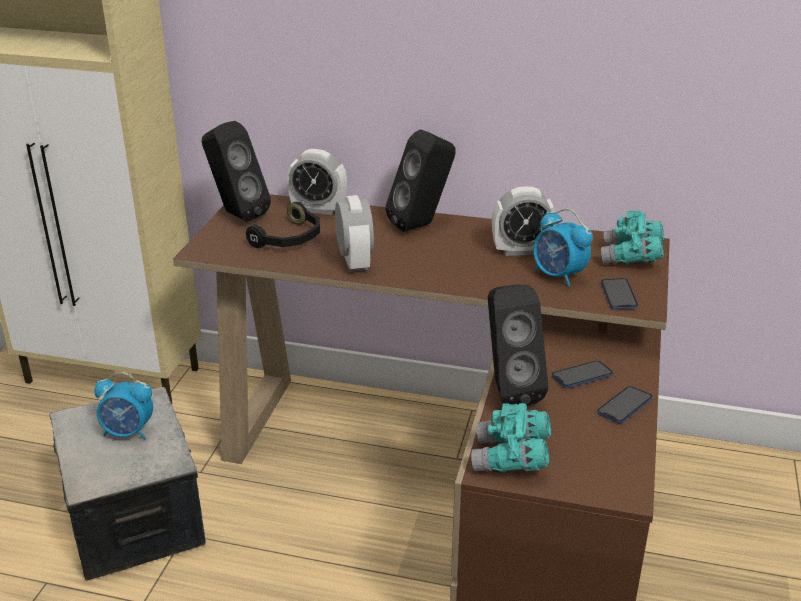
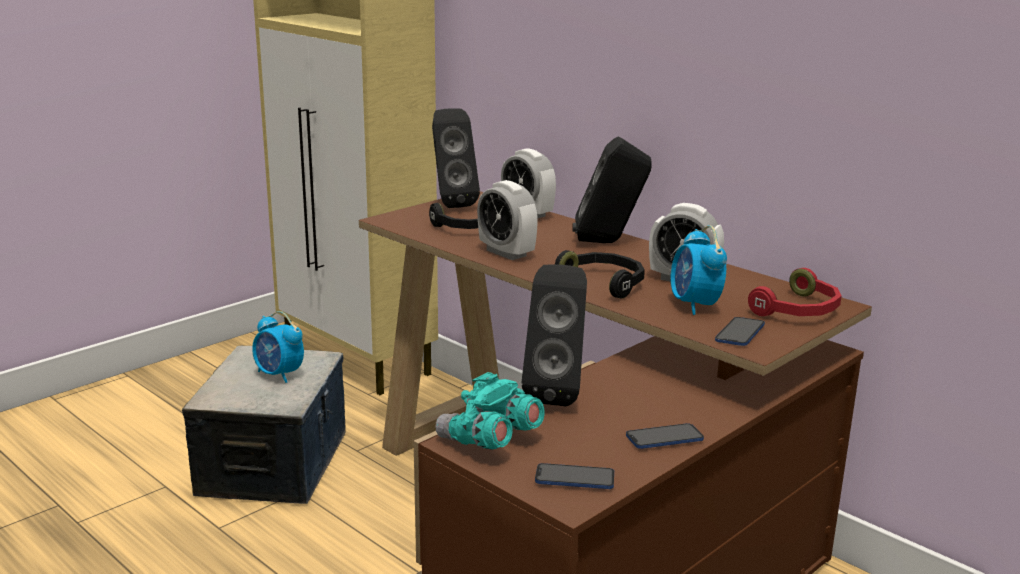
camera: 30 degrees right, 10 degrees down
(354, 262) = (506, 253): alarm clock -> alarm clock turned 120 degrees clockwise
(469, 272) = (605, 282): none -> black headphones
(581, 376) = (650, 403): phone -> phone (574, 478)
(631, 258) = (799, 310): turquoise binoculars -> red headphones

